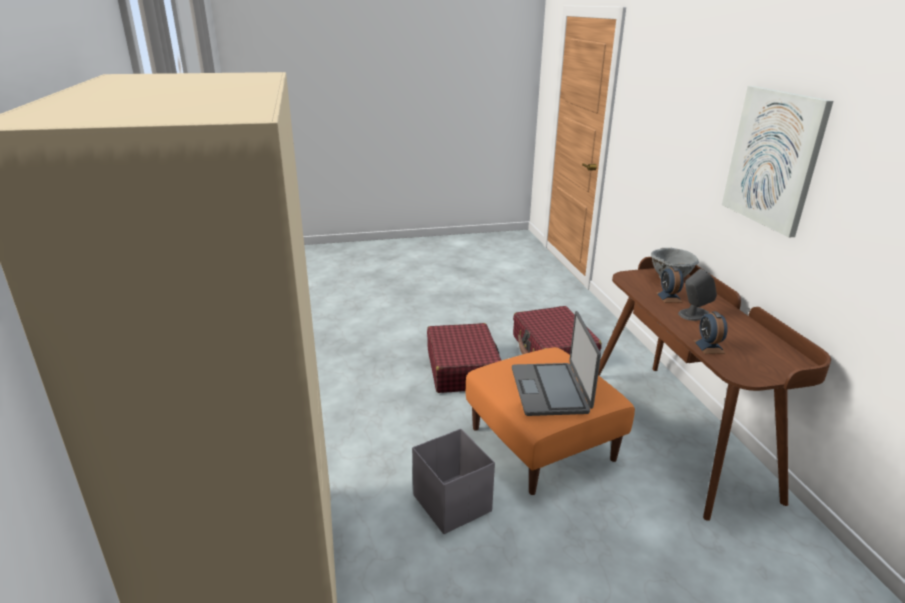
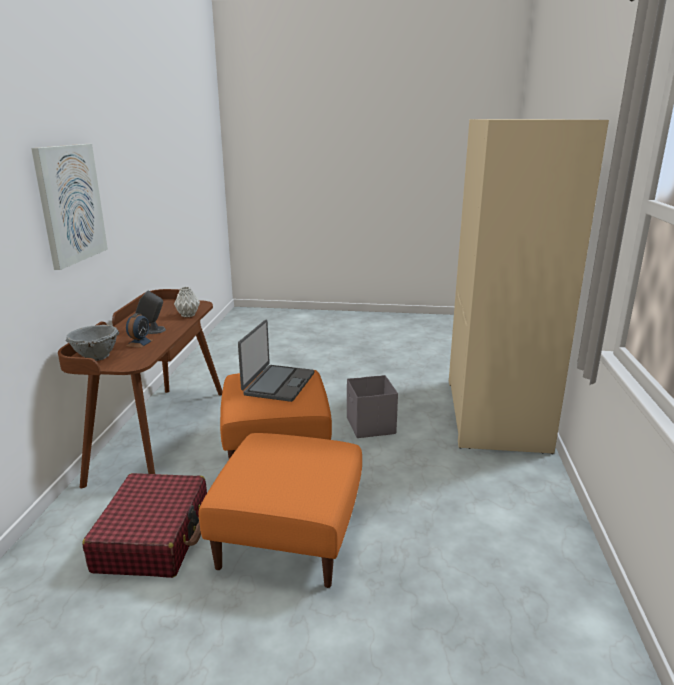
camera: 160 degrees left, 5 degrees down
(462, 369) = (289, 536): red suitcase -> orange ottoman
(708, 346) = (188, 315): alarm clock -> grey vase

